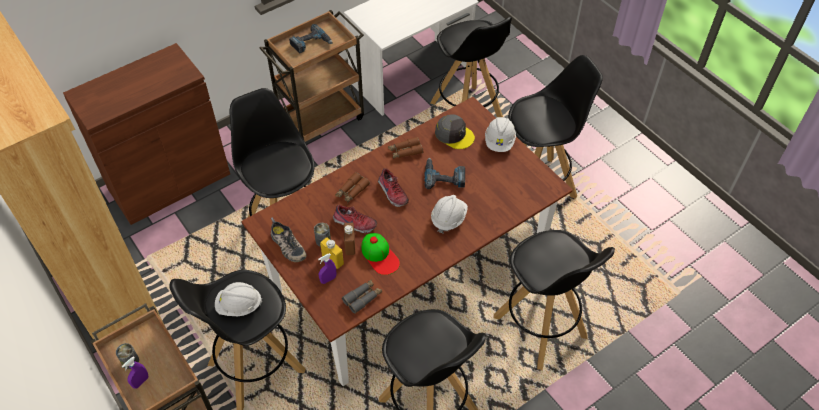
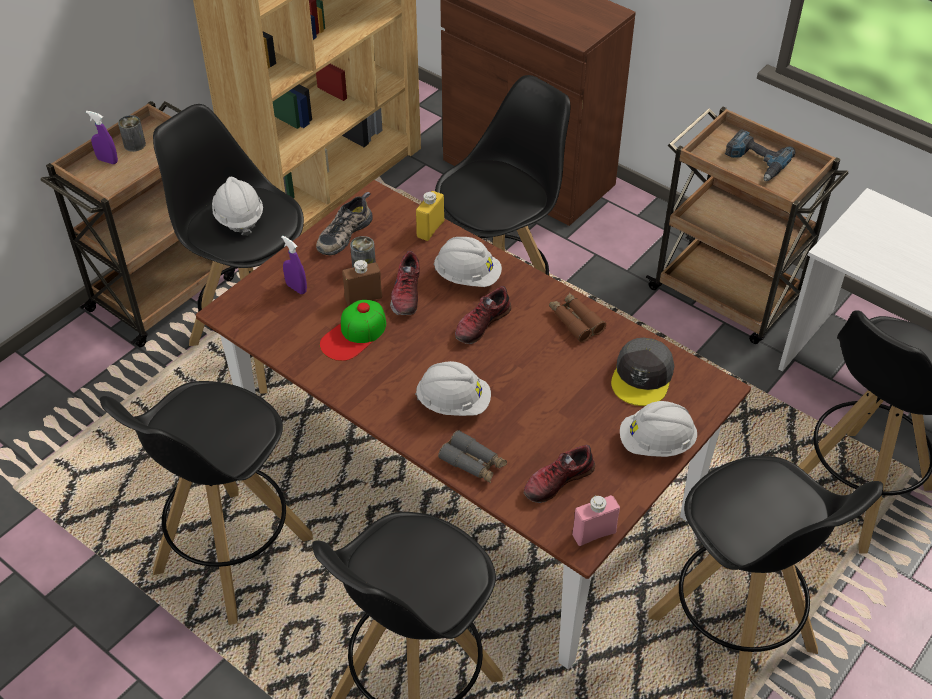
camera: 75 degrees right, 5 degrees down
(332, 260) = (332, 285): yellow bottle -> yellow bottle (430, 229)
(352, 191) = (467, 277): brown binoculars -> white hard hat
(362, 298) = (272, 332): grey binoculars -> grey binoculars (473, 463)
(444, 176) = (542, 381): power drill -> none
(513, 186) = (557, 480): none -> shoe
(549, 180) = (594, 533): none -> pink bottle

